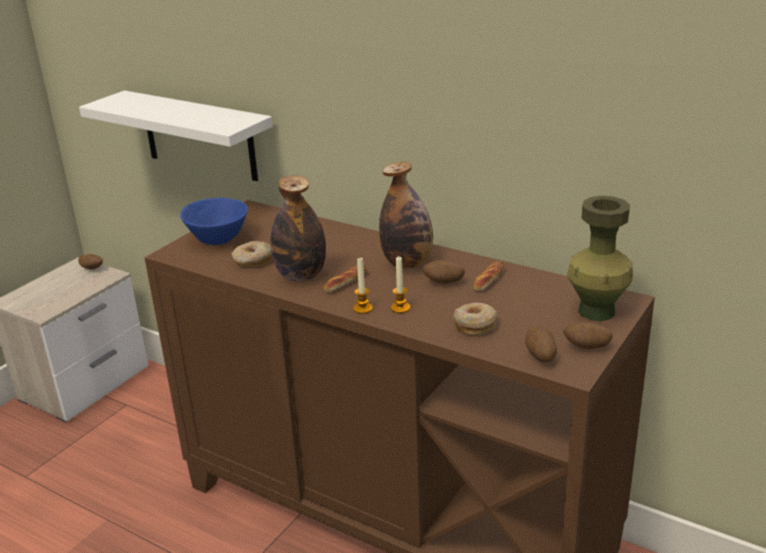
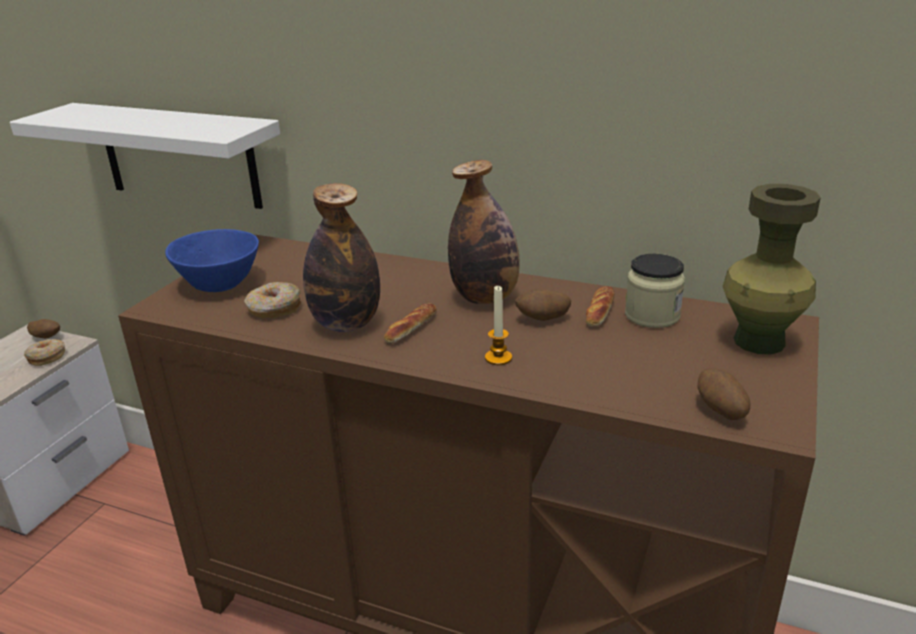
camera: 10 degrees left, 0 degrees up
(363, 308) = (446, 363): candle -> none
(474, 325) = (609, 373): donut -> donut (47, 357)
(526, 286) = (652, 315): none -> jar
(586, 347) = (775, 392): potato -> none

